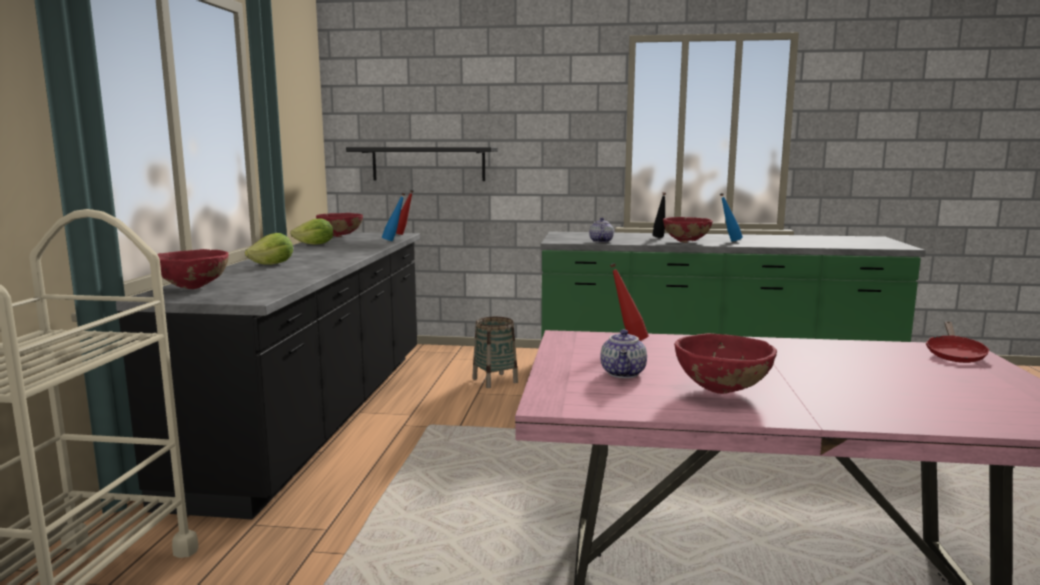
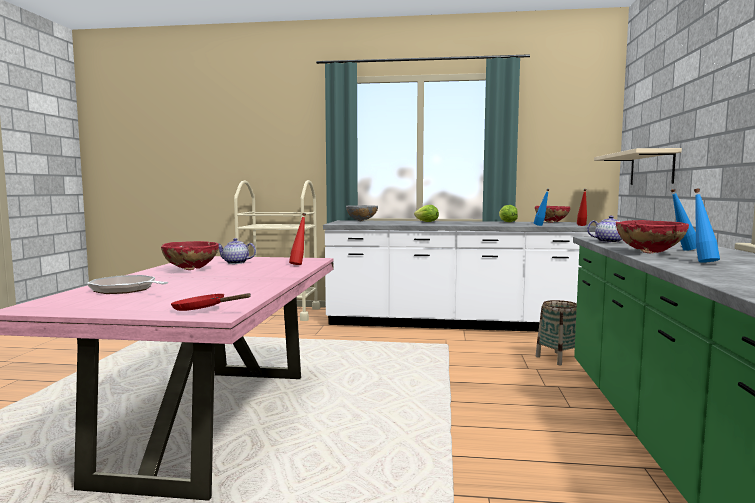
camera: 90 degrees right, 5 degrees down
(193, 288) = (362, 221): red bowl -> grey bowl
(319, 416) = (453, 323): black counter -> white counter
(428, 164) = (651, 168): black shelf -> beige shelf
(659, 238) = (682, 250): black bottle -> blue bottle
(921, 401) = (126, 290): none -> frying pan

